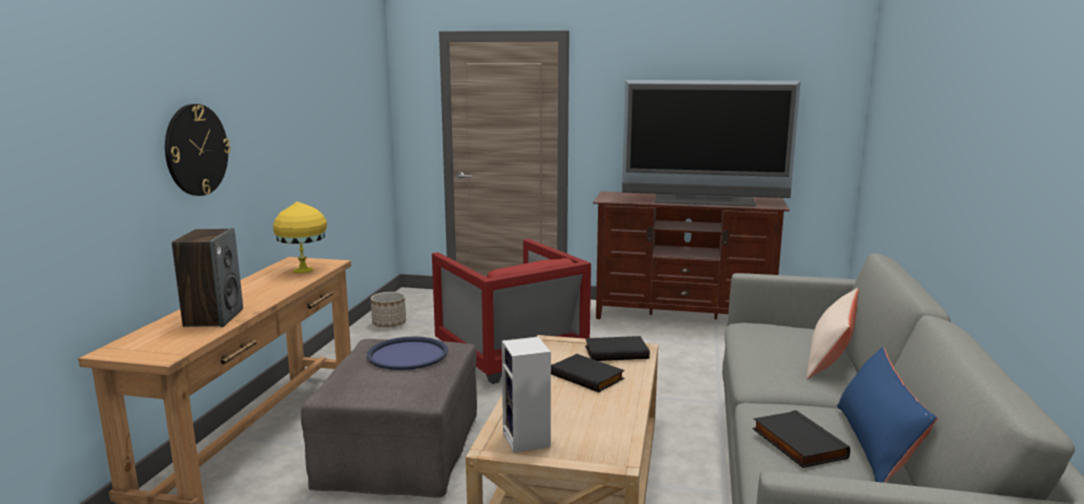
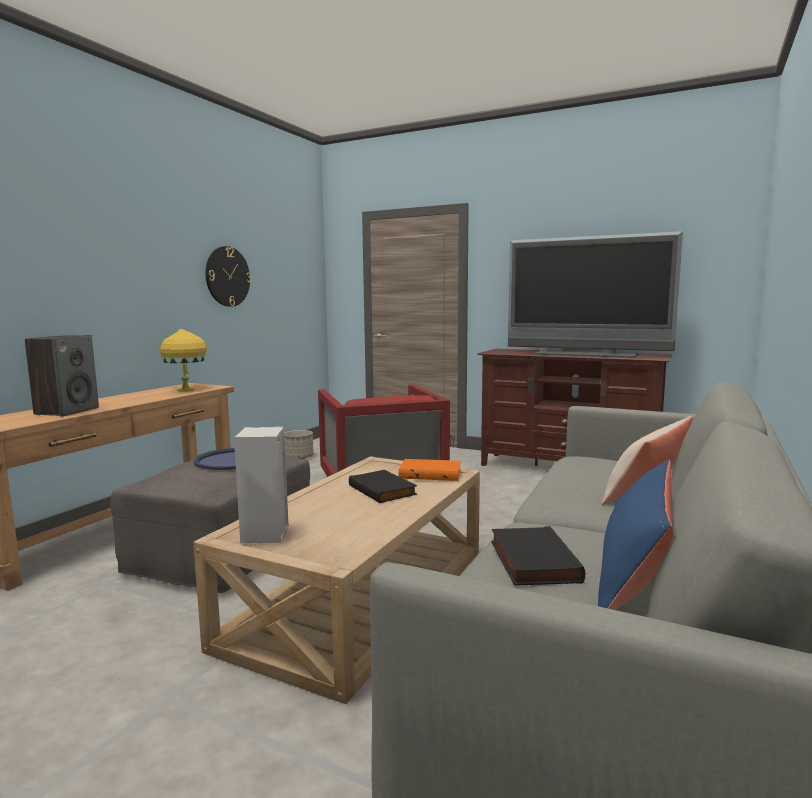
camera: 15 degrees right, 5 degrees down
(196, 150) = (89, 277): wall clock -> wall clock (227, 276)
(616, 352) = (431, 473): black book -> orange book

